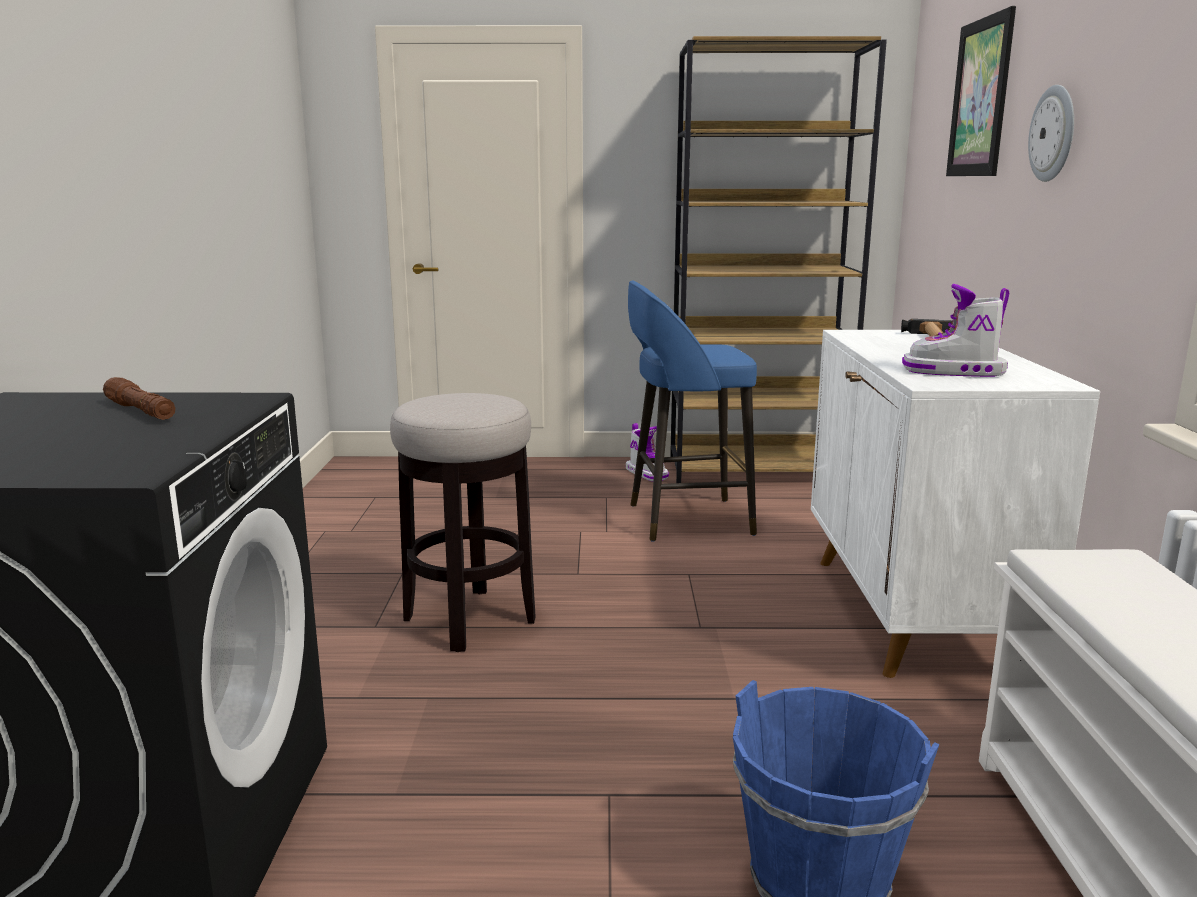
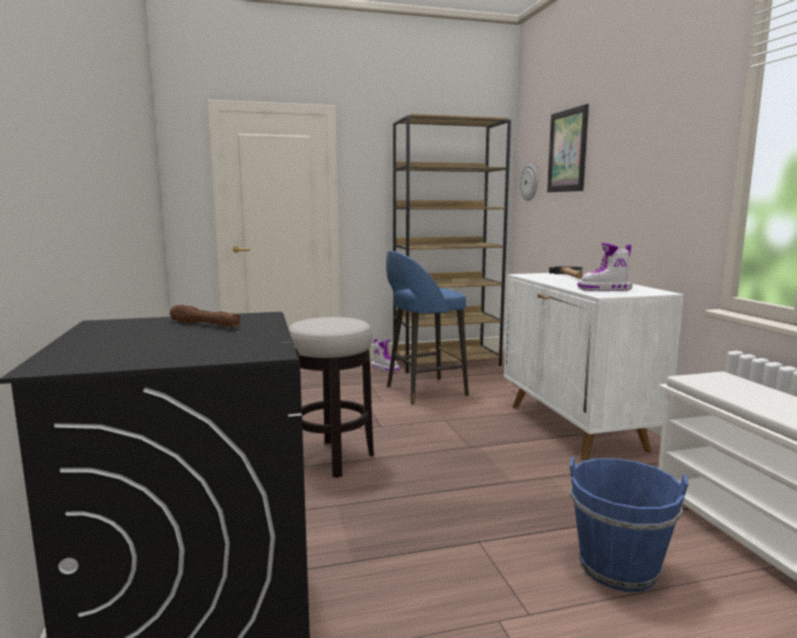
camera: 15 degrees left, 5 degrees down
(1053, 133) = (622, 168): wall clock -> wall clock (529, 182)

